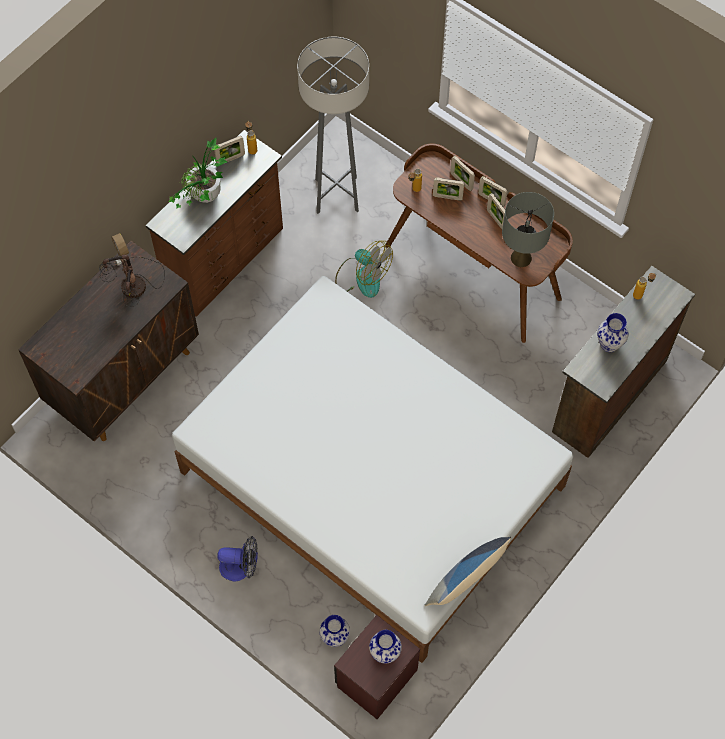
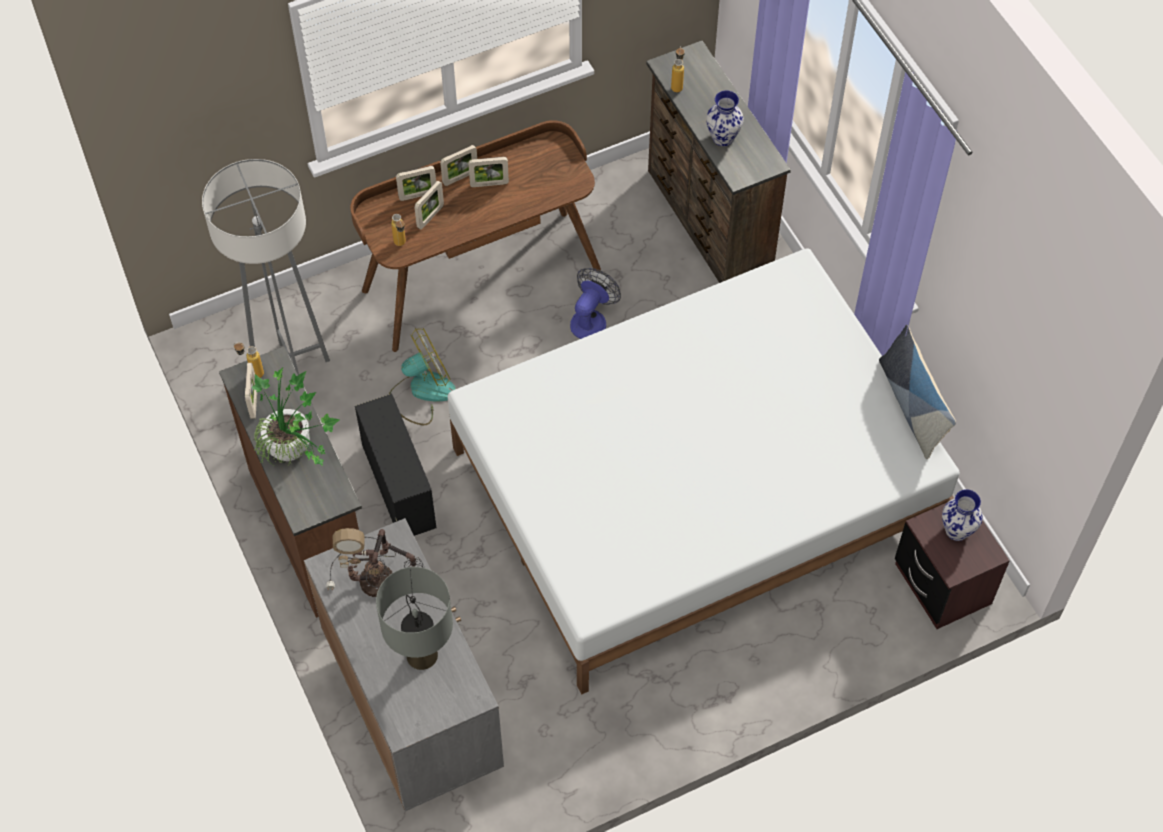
camera: 65 degrees left, 5 degrees down
(125, 377) = (413, 710): brown cabinet -> grey cabinet
(241, 567) = (741, 674): fan -> fan (591, 319)
(283, 295) = (398, 484): none -> black storage box
(335, 638) = (876, 607): vase -> none
(521, 258) = (553, 182): grey table lamp -> grey table lamp (422, 655)

